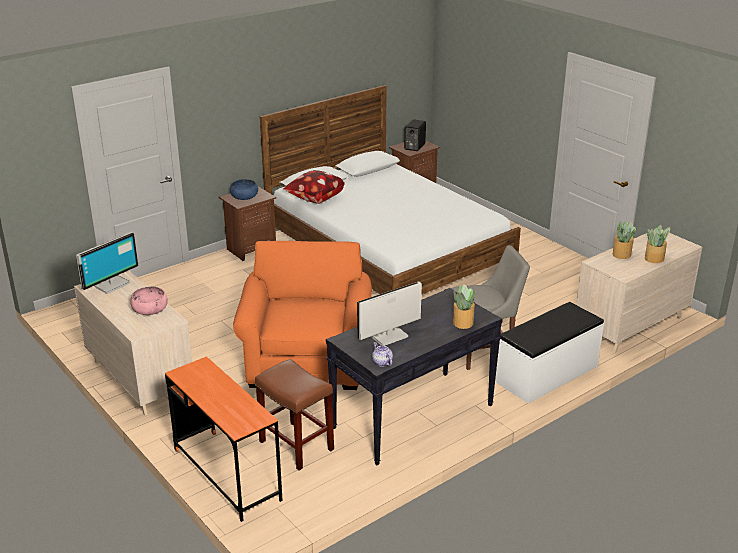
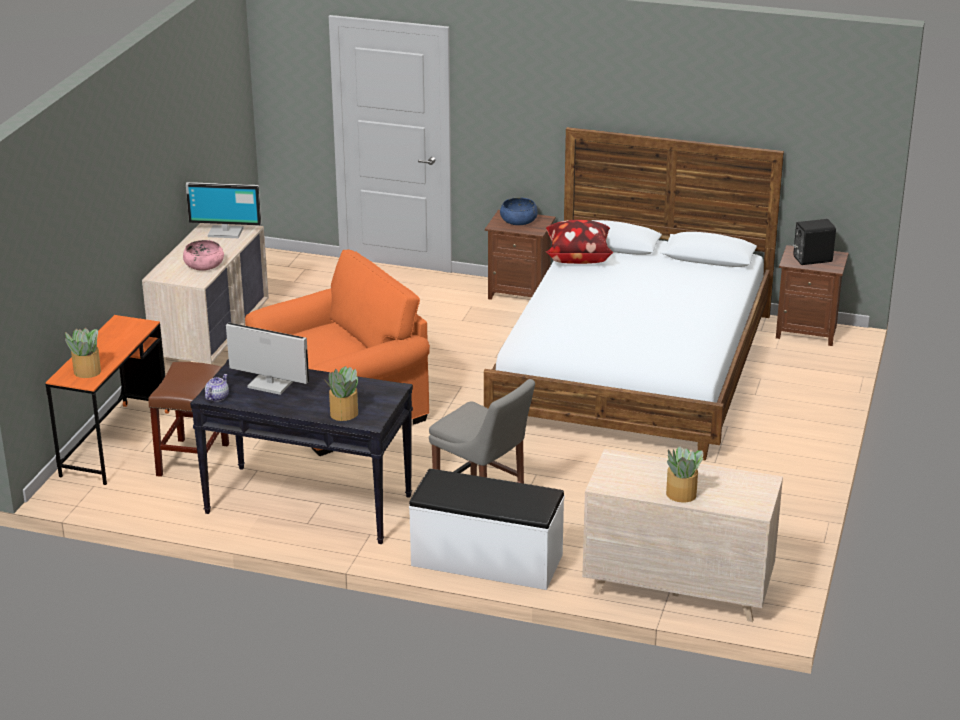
camera: 55 degrees right, 0 degrees up
(621, 254) = (661, 469): potted plant -> potted plant (86, 371)

